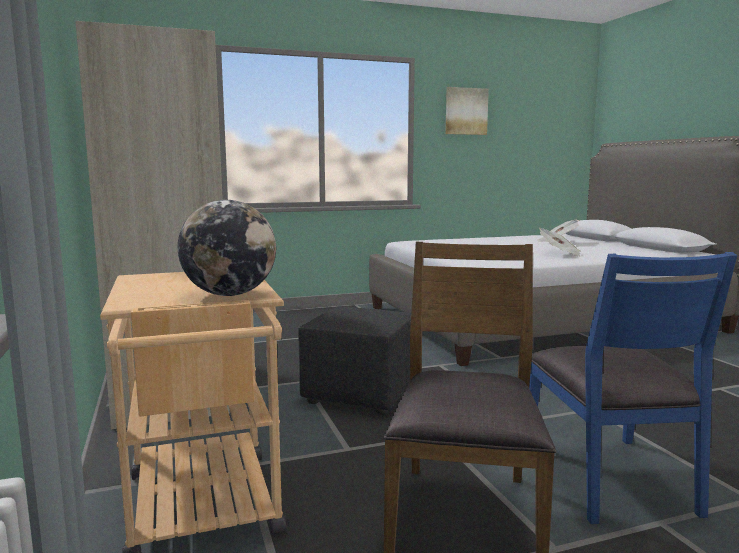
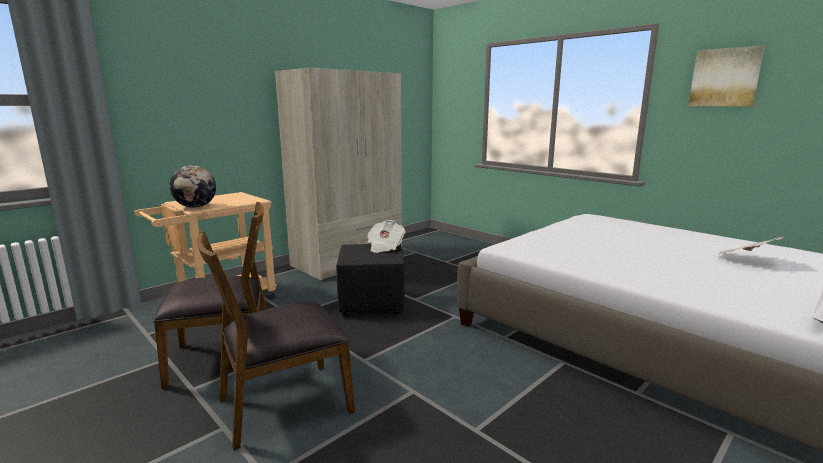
camera: 65 degrees right, 5 degrees up
(560, 254) = (634, 266): newspaper -> newspaper (385, 247)
(609, 477) = (284, 404): blue chair -> brown chair

